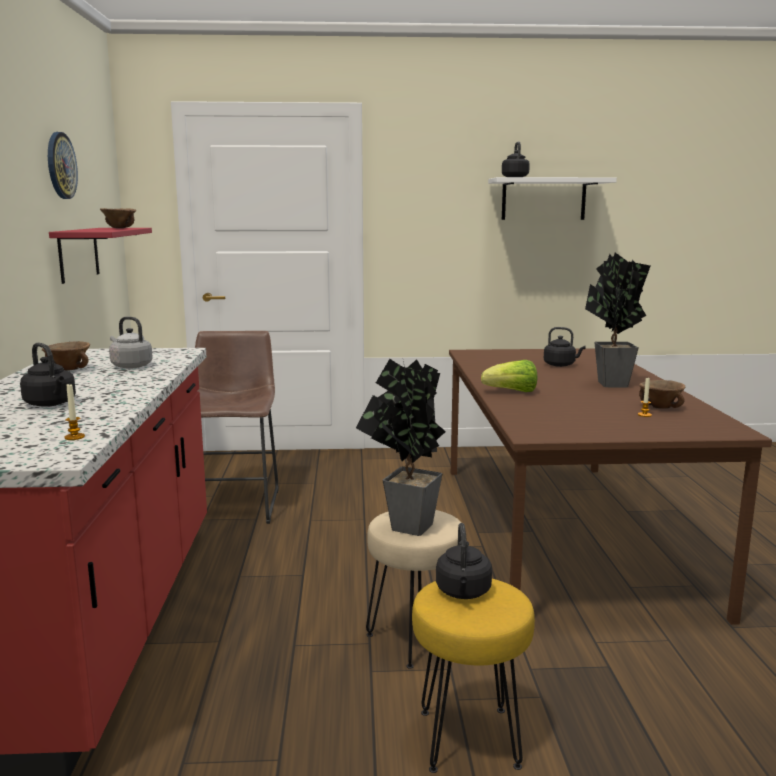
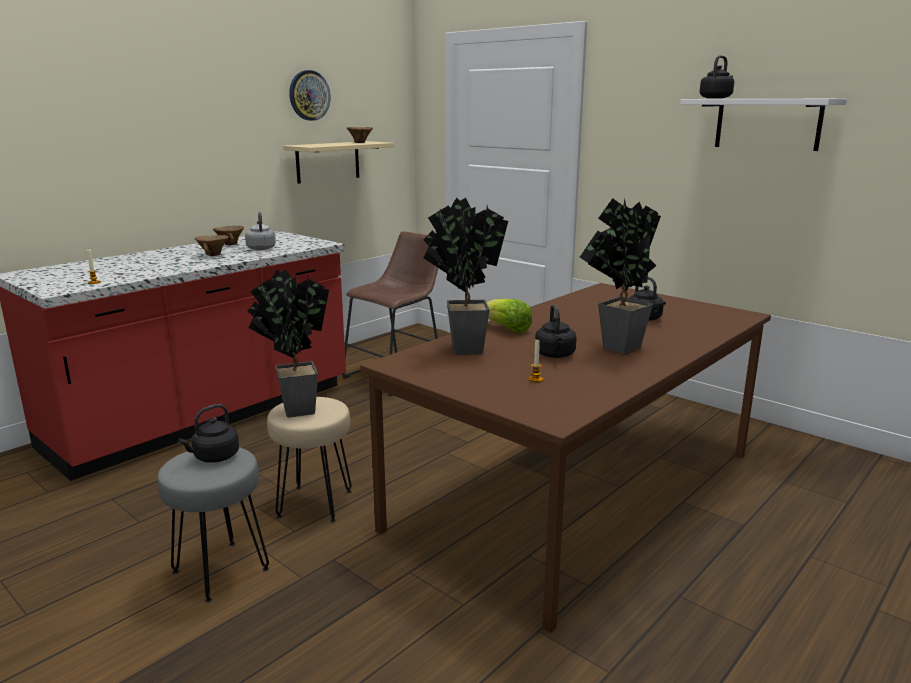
camera: 45 degrees right, 5 degrees up
(51, 404) = (152, 263): black kettle -> black kettle (555, 355)
(78, 254) = (328, 162): red shelf -> beige shelf
(467, 738) = (221, 569): yellow stool -> grey stool
(533, 411) = (461, 348): none -> potted plant
(661, 407) = (578, 379): brown bowl -> brown bowl (213, 255)

